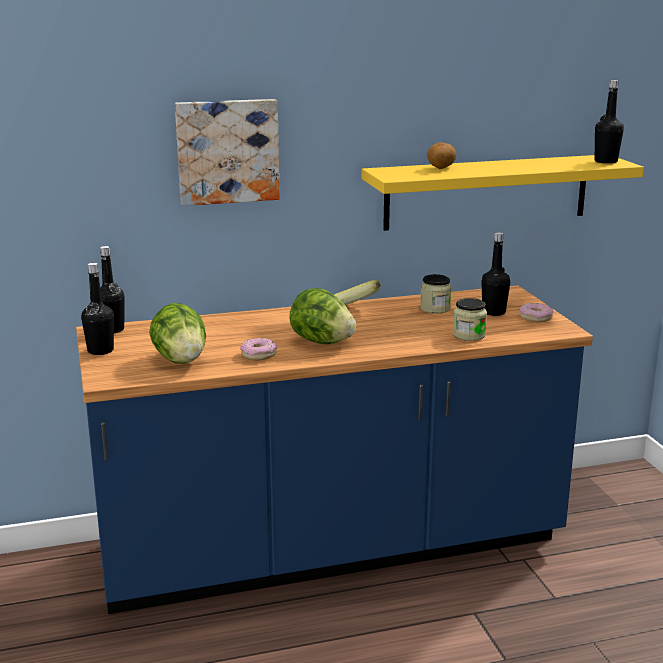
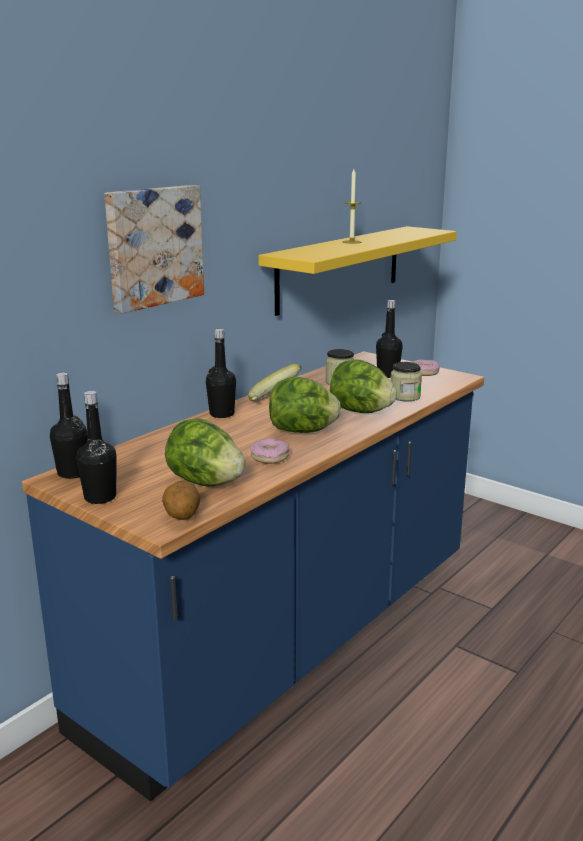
camera: 35 degrees left, 0 degrees up
(401, 338) = (360, 411): none -> lettuce
(440, 168) = (324, 247): potato -> potato (181, 516)
(485, 166) = (351, 242): none -> candle
(606, 161) = (423, 230): black bottle -> black bottle (222, 414)

